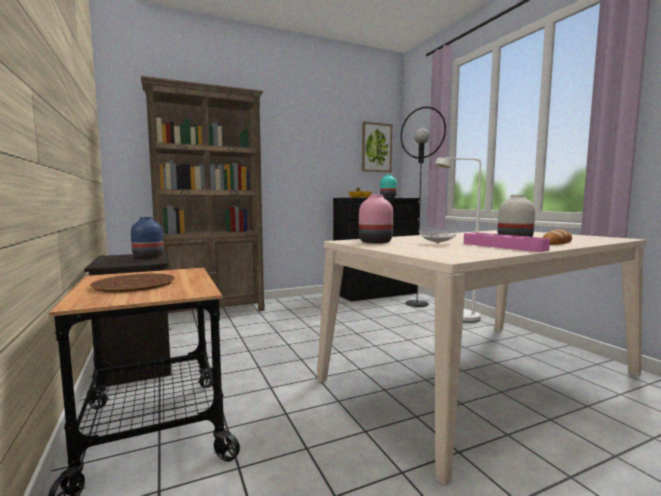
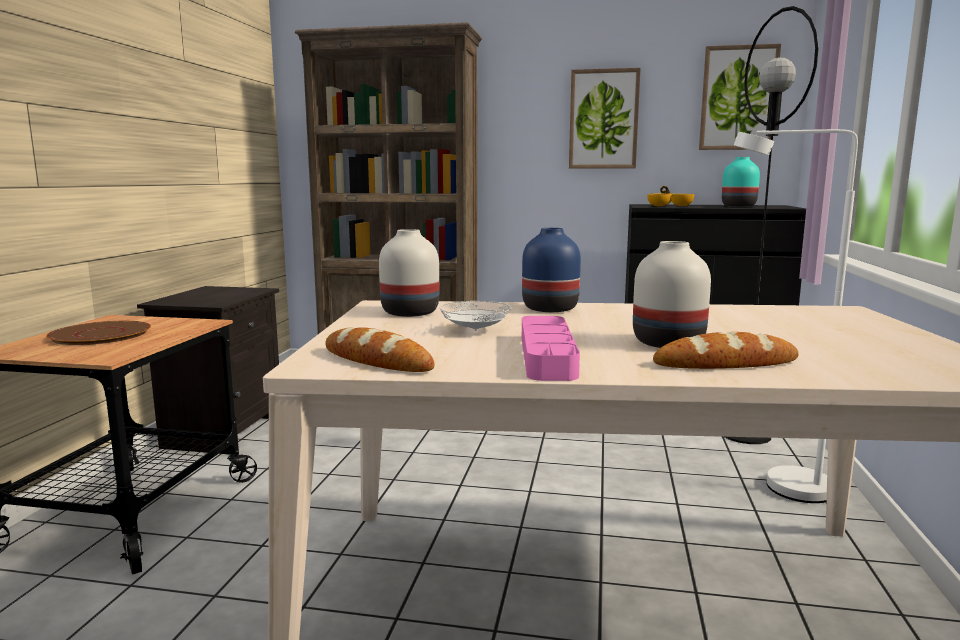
camera: 35 degrees right, 5 degrees up
(149, 257) = (234, 295): blue vase -> blue vase (551, 309)
(318, 153) = (603, 119): none -> picture
(376, 242) = (410, 313): pink vase -> white vase
(460, 254) = (377, 360): none -> bread

